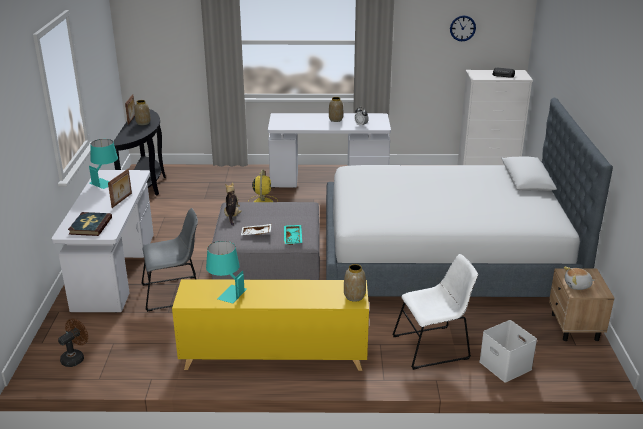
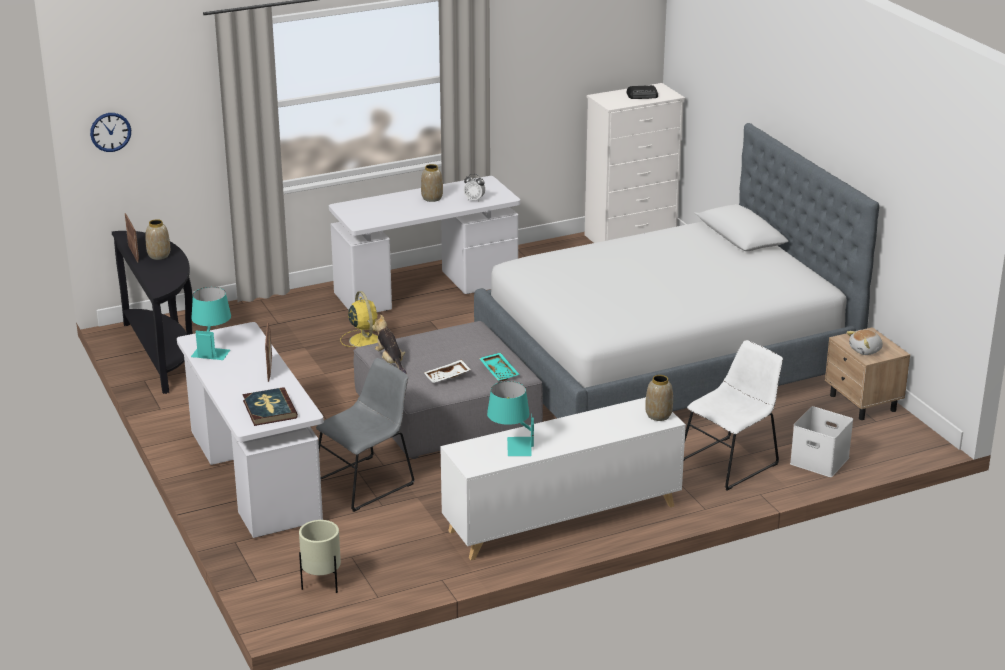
camera: 25 degrees left, 0 degrees up
(75, 358) = (321, 584): brown fan -> beige planter
(273, 356) = (562, 518): yellow cabinet -> white cabinet
(462, 28) = (577, 38): wall clock -> wall clock (110, 132)

